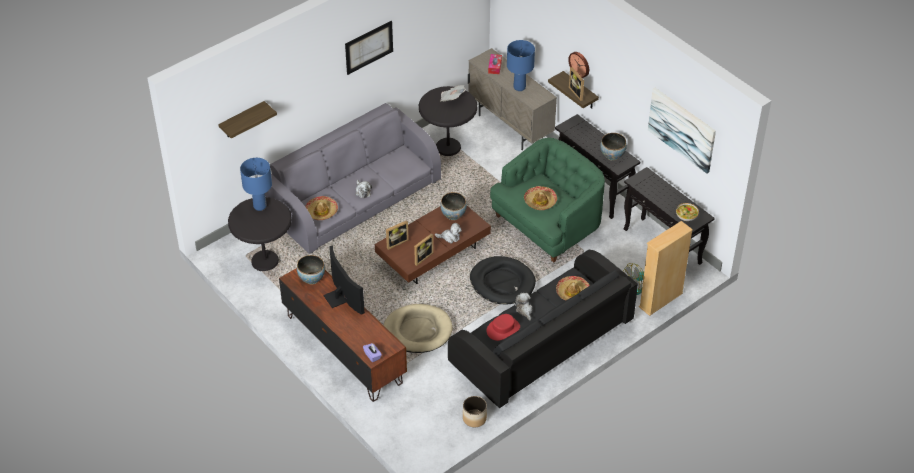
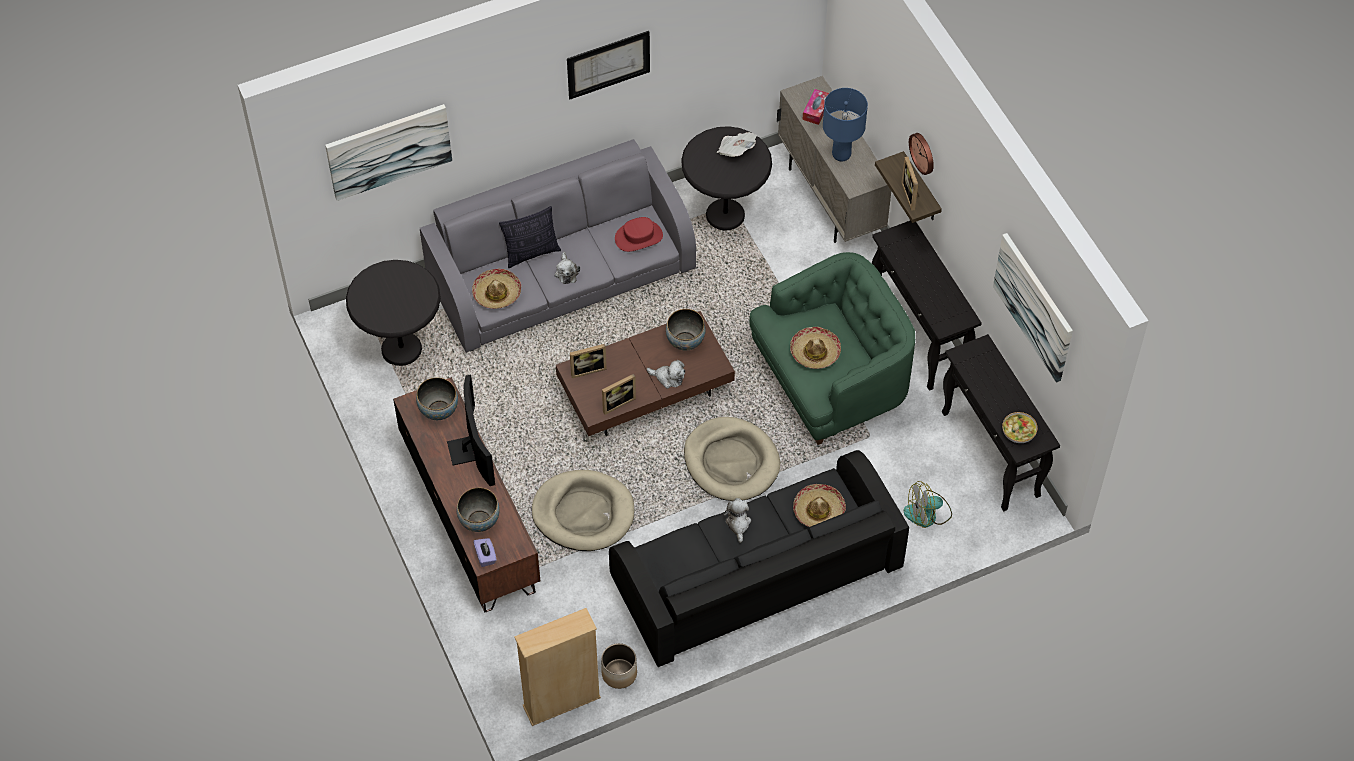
camera: 15 degrees right, 10 degrees up
(242, 120) = (389, 151): shelf -> picture
(259, 206) = (398, 276): blue table lamp -> none
(336, 185) = (531, 253): none -> pillow
(502, 283) = (731, 462): black dog bed -> beige dog bed
(503, 329) = (696, 548): red hat -> red hat (638, 237)
(612, 156) = (942, 303): bowl -> bowl (479, 521)
(660, 300) = (956, 544): beige bookcase -> beige bookcase (561, 702)

